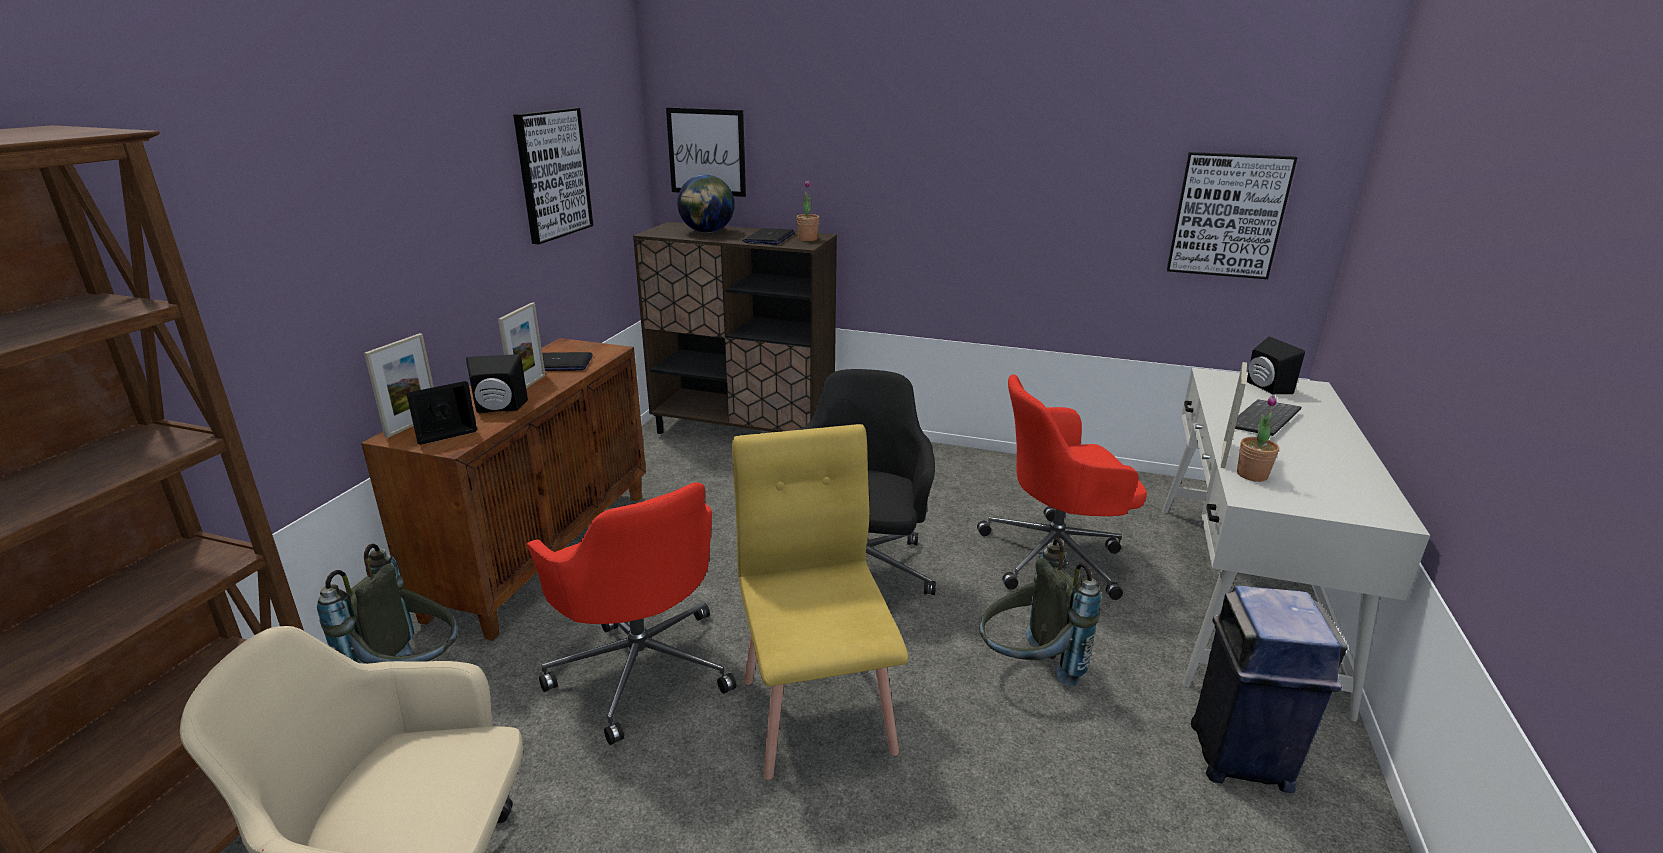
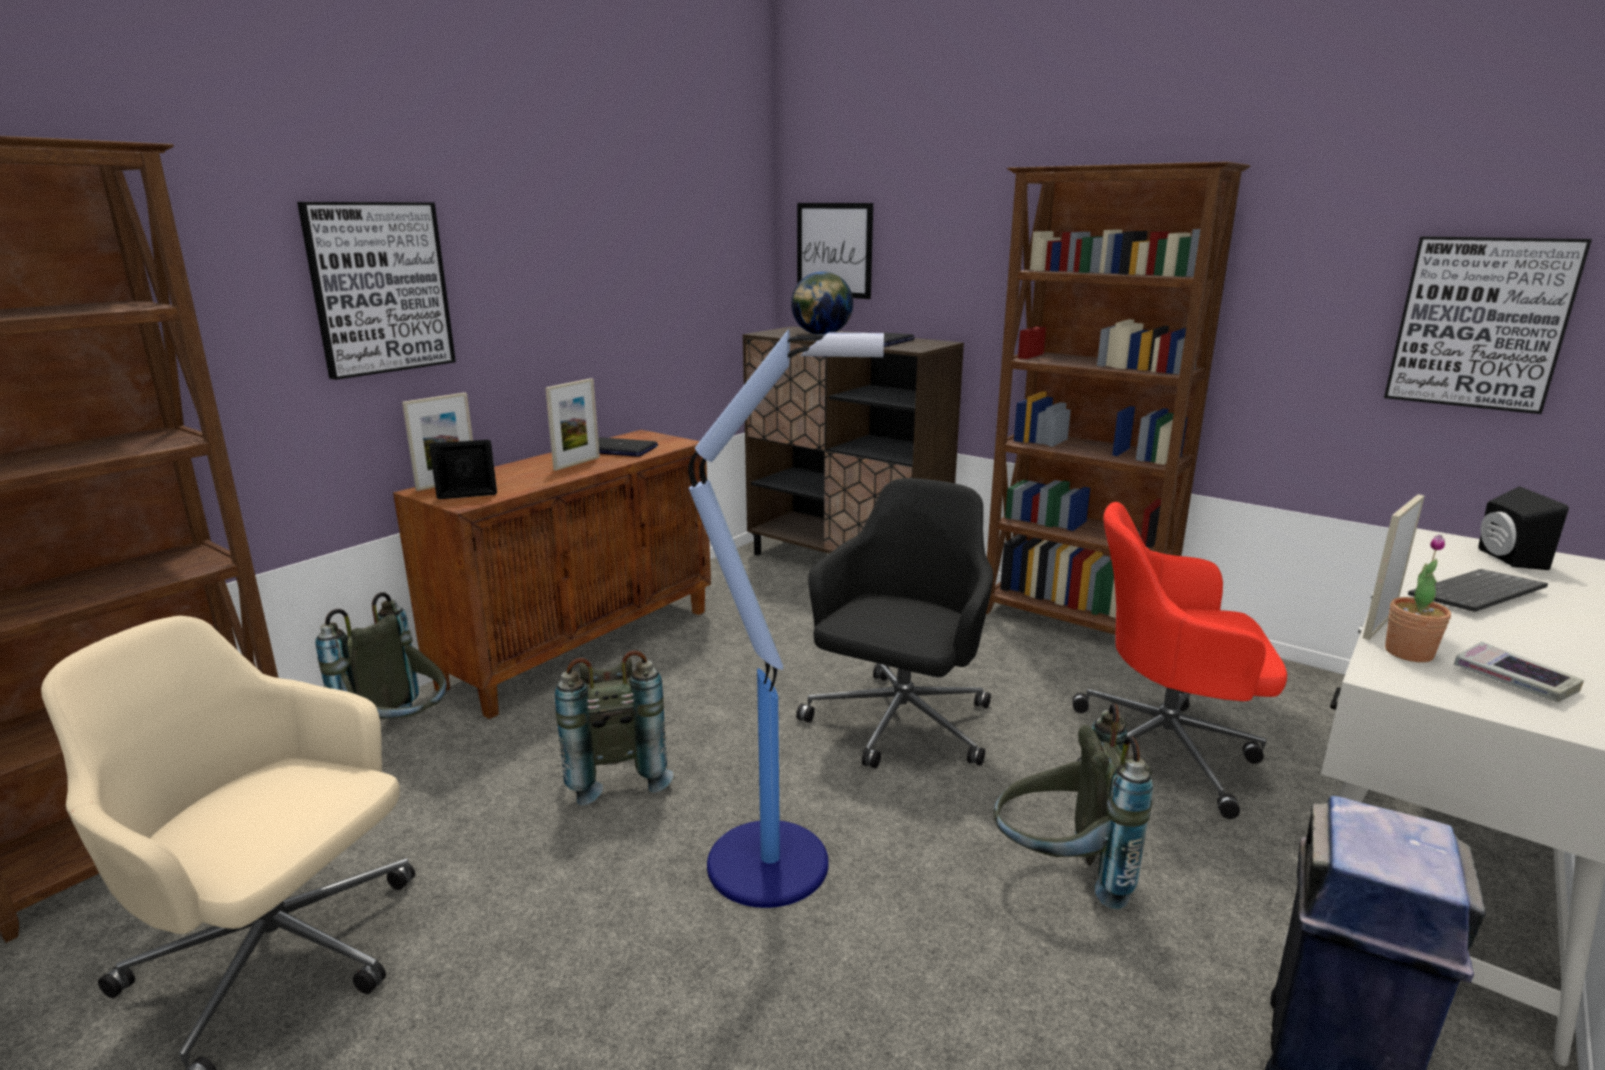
camera: 20 degrees right, 5 degrees down
(499, 409) = (532, 479): black speaker -> none
(552, 174) = (653, 259): picture -> picture (380, 288)
(642, 667) = (614, 773): red office chair -> grey backpack
(807, 239) = (925, 344): potted plant -> none
(818, 713) = (774, 863): yellow chair -> floor lamp
(948, 459) = (1074, 623): none -> brown bookcase
(1317, 485) = (1514, 680): none -> book

